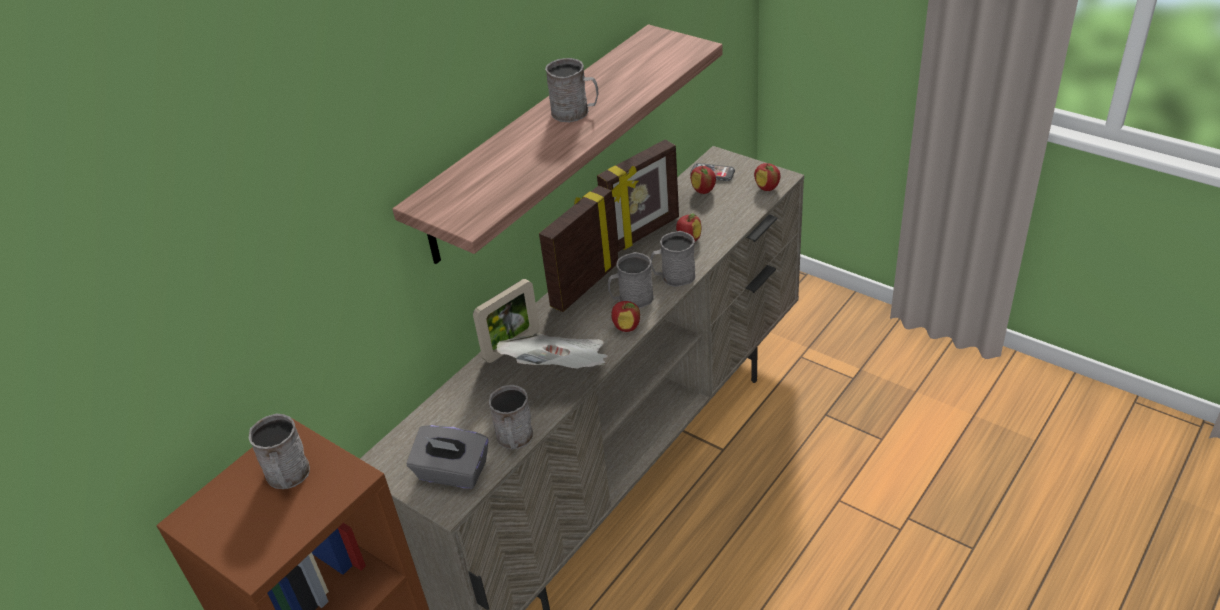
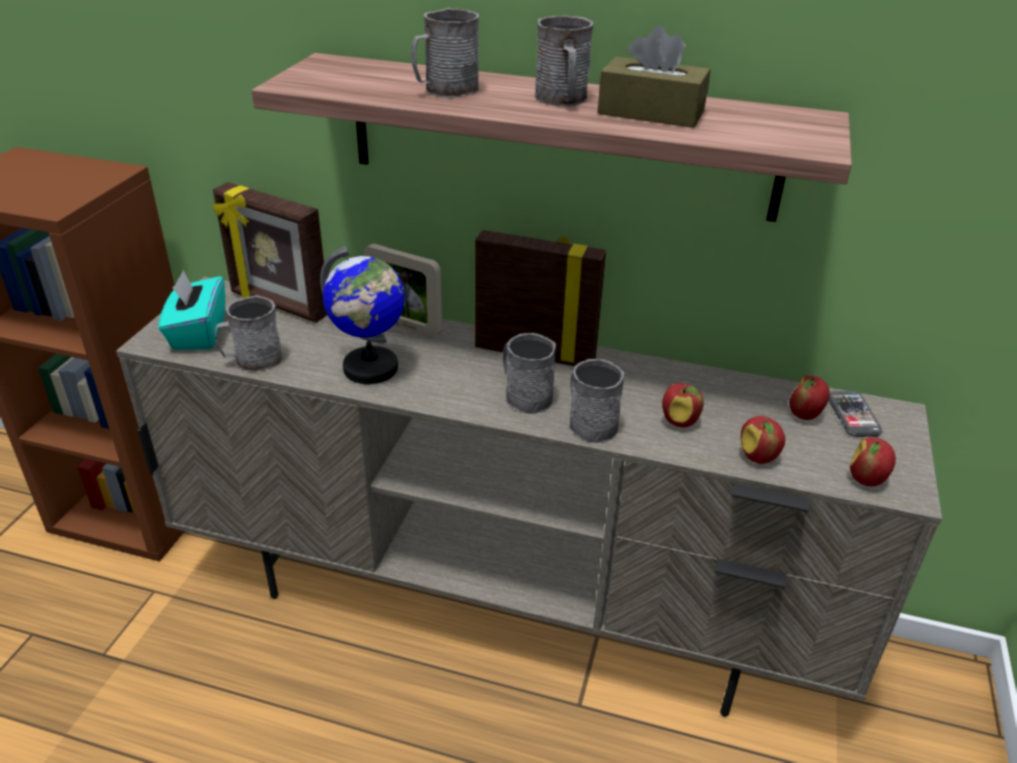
camera: 65 degrees right, 5 degrees down
(288, 477) = (61, 181): grey mug -> grey mug (445, 91)
(452, 473) = (198, 333): grey tissue box -> turquoise tissue box
(561, 371) = (370, 368): newspaper -> globe
(616, 85) = (651, 112): none -> brown tissue box
(627, 327) = (468, 402): apple -> apple (758, 457)
(643, 233) = (666, 379): picture frame -> picture frame (278, 305)

